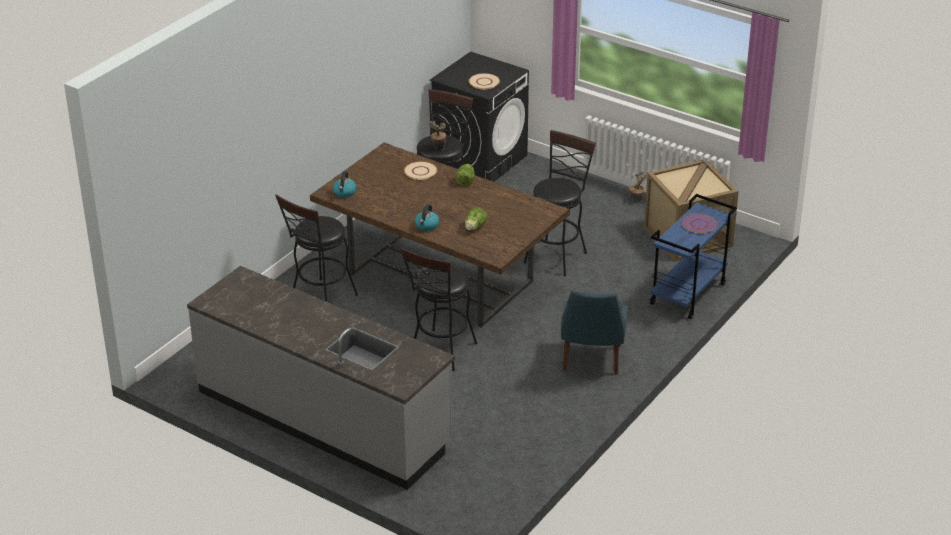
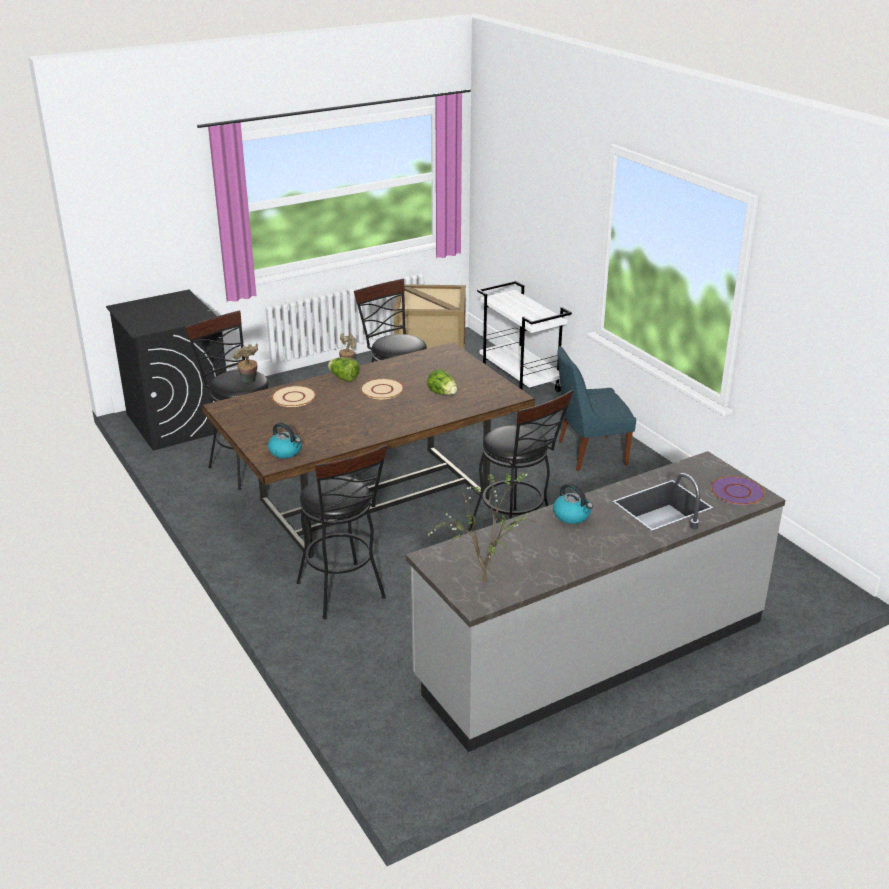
camera: 65 degrees left, 5 degrees down
(231, 298) = (484, 578): none -> potted plant
(427, 226) = (413, 418): kettle -> kettle (572, 516)
(484, 82) = (182, 313): beige plate -> beige plate (382, 390)
(591, 360) = (589, 453): blue chair -> blue chair turned 135 degrees clockwise
(688, 295) = (521, 383): blue cart -> white cart
(698, 224) = (518, 305): purple plate -> purple plate (737, 492)

